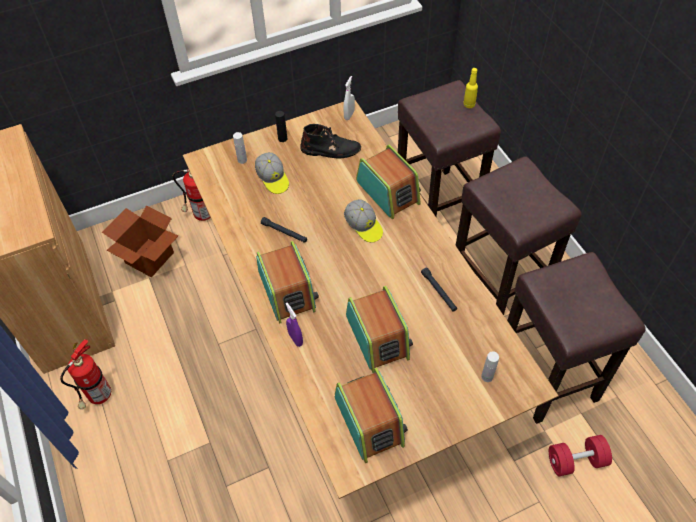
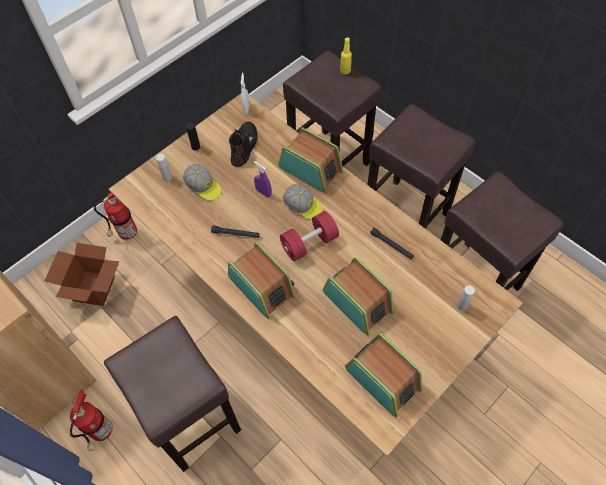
camera: 20 degrees left, 5 degrees up
(189, 412) = (191, 416): none -> brown stool
(295, 339) = (288, 328): purple spray bottle -> purple spray bottle (263, 192)
(331, 150) = (244, 145): black boot -> black boot turned 60 degrees counterclockwise
(576, 460) = (522, 342): red dumbbell -> red dumbbell (309, 243)

